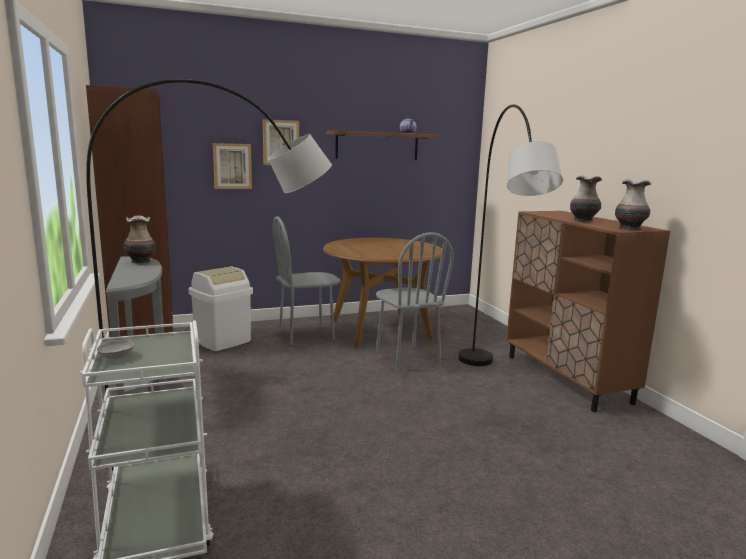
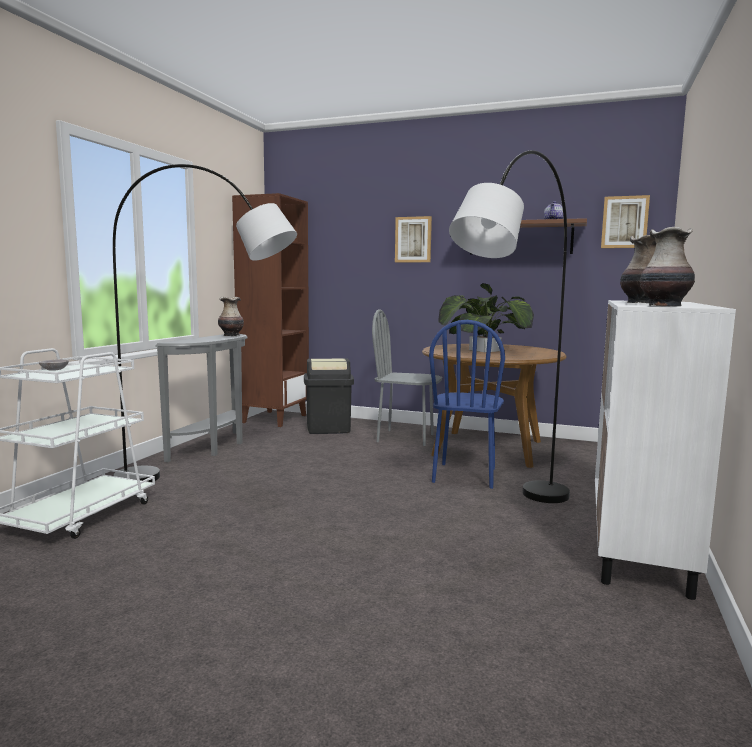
camera: 40 degrees right, 5 degrees down
(222, 341) = (328, 428): white trash can -> black trash can
(232, 166) = (367, 264): picture -> picture (624, 222)
(378, 248) = (485, 350): none -> potted plant
(406, 358) = (465, 475): grey chair -> blue chair
(566, 378) = (637, 543): brown cabinet -> white cabinet

